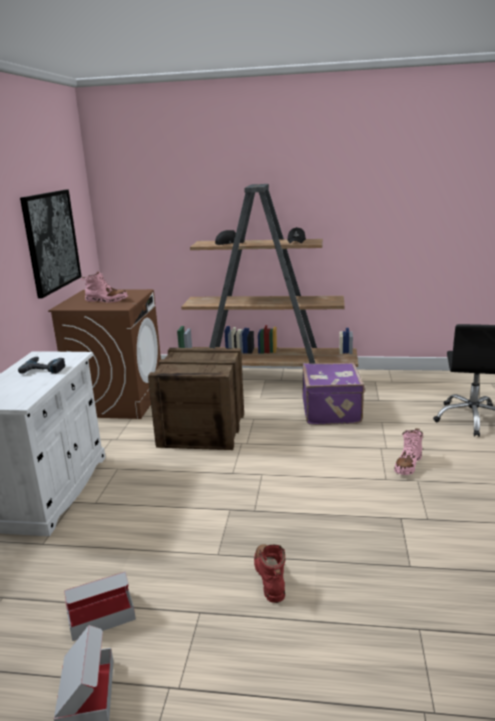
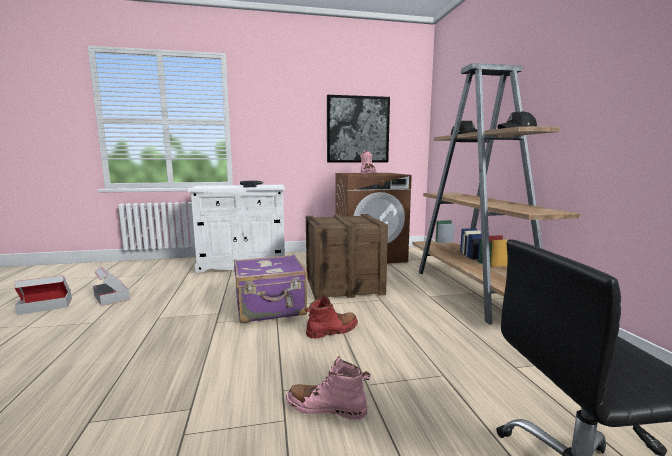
camera: 70 degrees right, 10 degrees down
(270, 578) = (117, 341): red boot -> red boot (332, 330)
(332, 411) = (439, 336): purple suitcase -> purple suitcase (271, 309)

